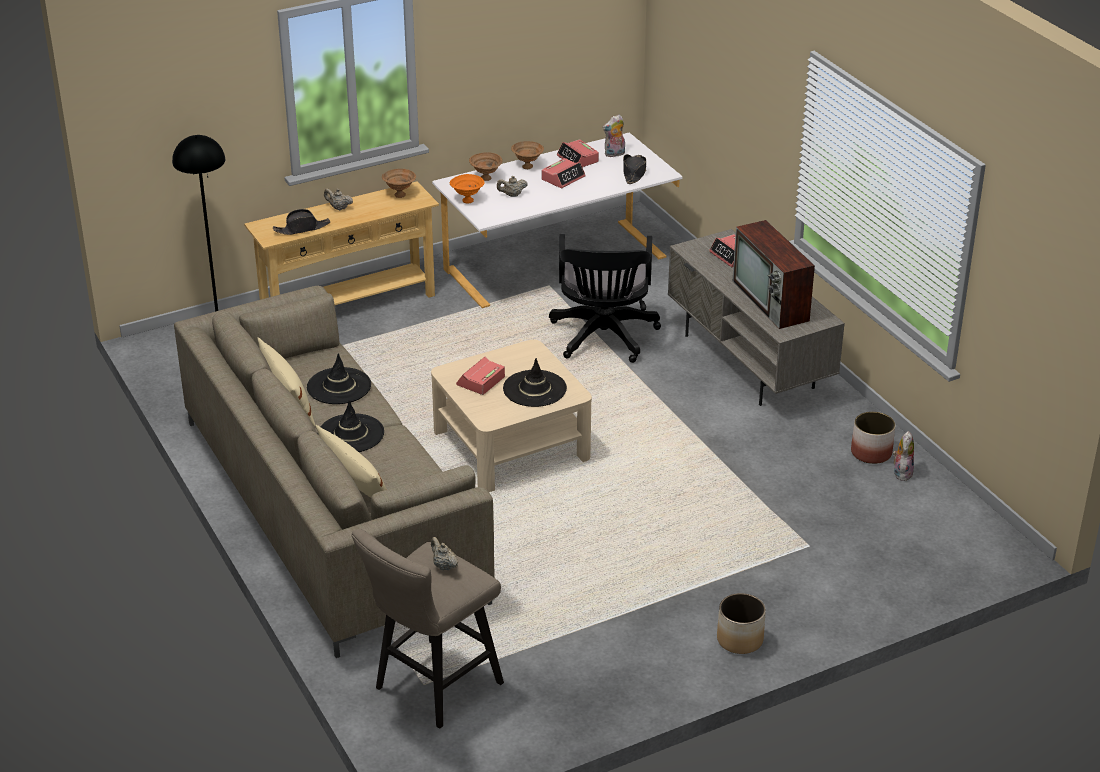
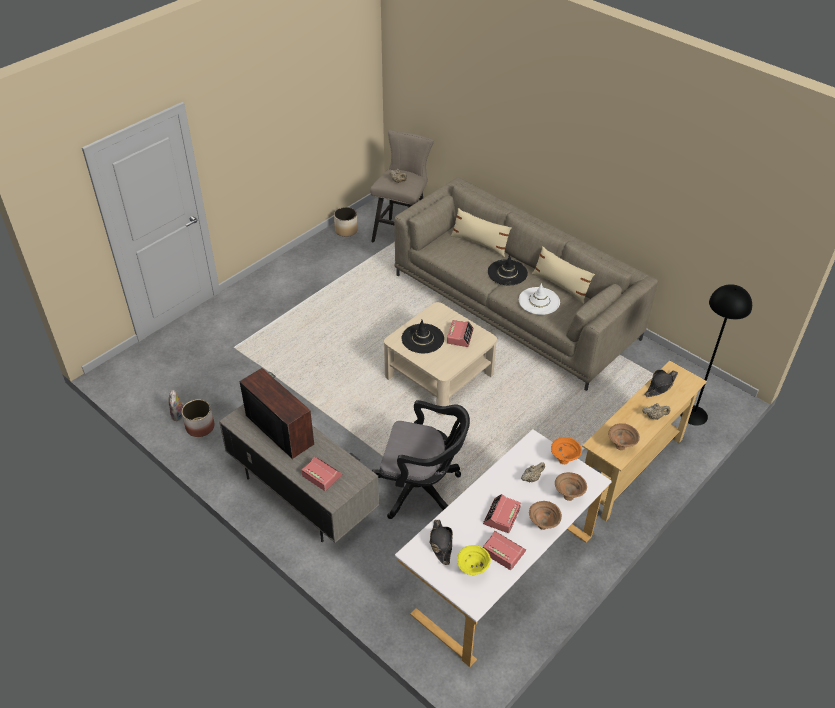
camera: 160 degrees right, 10 degrees up
(339, 386) = (539, 301): black hat -> white hat
(603, 339) = (421, 488): black office chair -> black office chair turned 120 degrees clockwise
(614, 154) = (472, 571): plush toy -> yellow bowl
(739, 640) = (263, 286): planter -> planter (346, 230)

